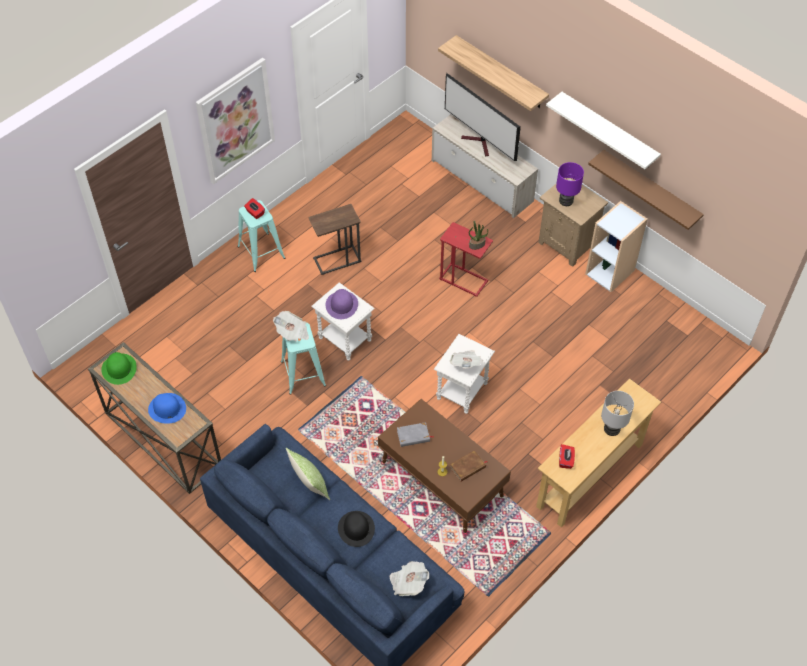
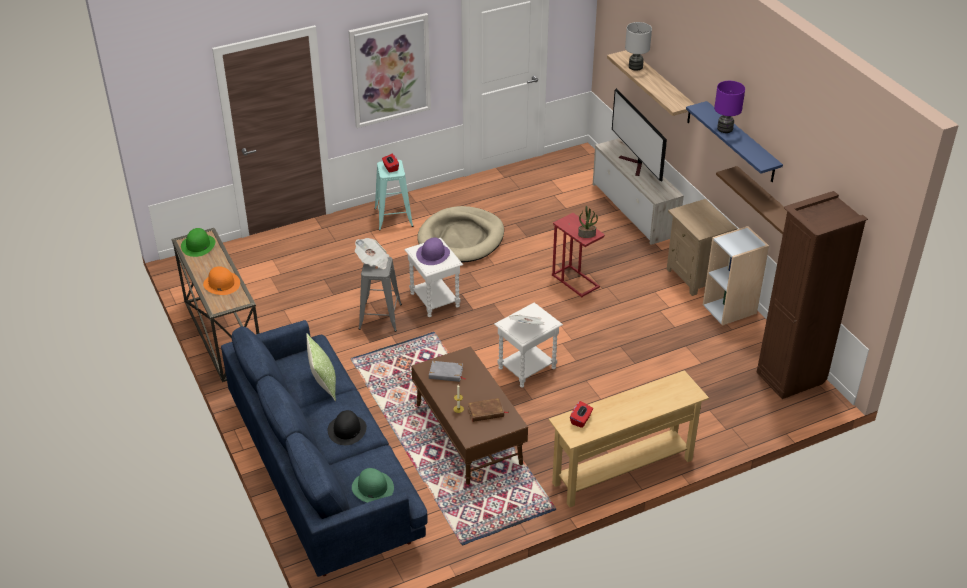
camera: 20 degrees right, 15 degrees down
(167, 409) = (221, 284): blue hat -> orange hat
(303, 373) = (380, 316): turquoise stool -> grey stool
(337, 259) = (461, 238): brown side table -> beige dog bed
(408, 583) = (372, 487): newspaper -> green hat
(566, 201) = (693, 218): purple table lamp -> purple table lamp (725, 129)
(608, 131) = (741, 142): white shelf -> blue shelf
(612, 429) = (643, 406): grey table lamp -> grey table lamp (635, 67)
(689, 332) = (790, 378): none -> brown cabinet

